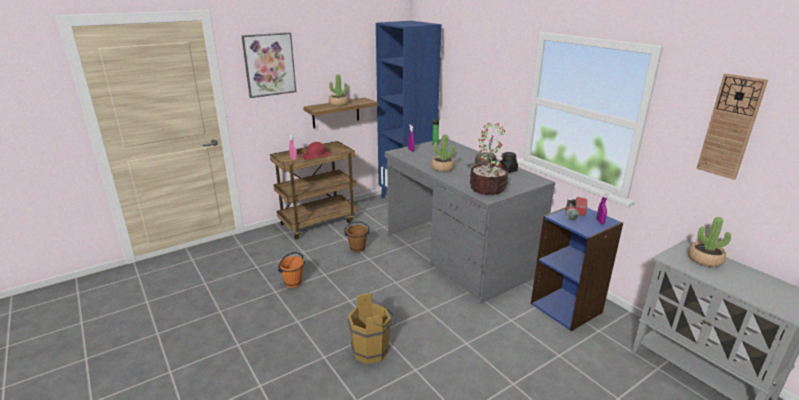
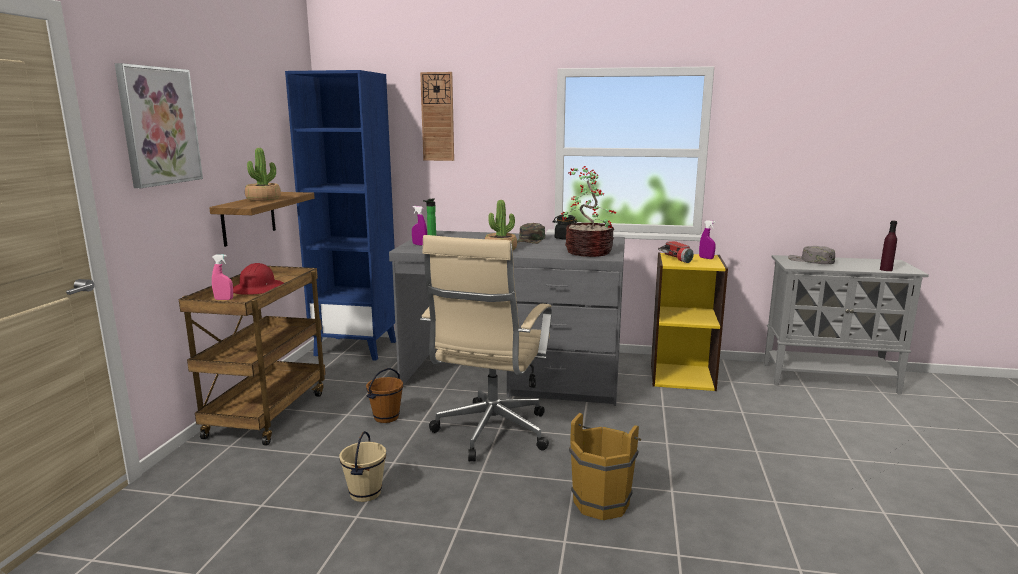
camera: 45 degrees left, 10 degrees down
(293, 283) = (365, 493): orange bucket -> beige bucket
(385, 283) = (490, 434): none -> beige office chair
(566, 308) = (682, 376): blue bookcase -> yellow bookcase
(704, 260) = (810, 261): potted plant -> grey cap
(730, 127) = (793, 132): wall clock -> wall clock (437, 117)
(761, 301) = (886, 270): none -> purple bottle

